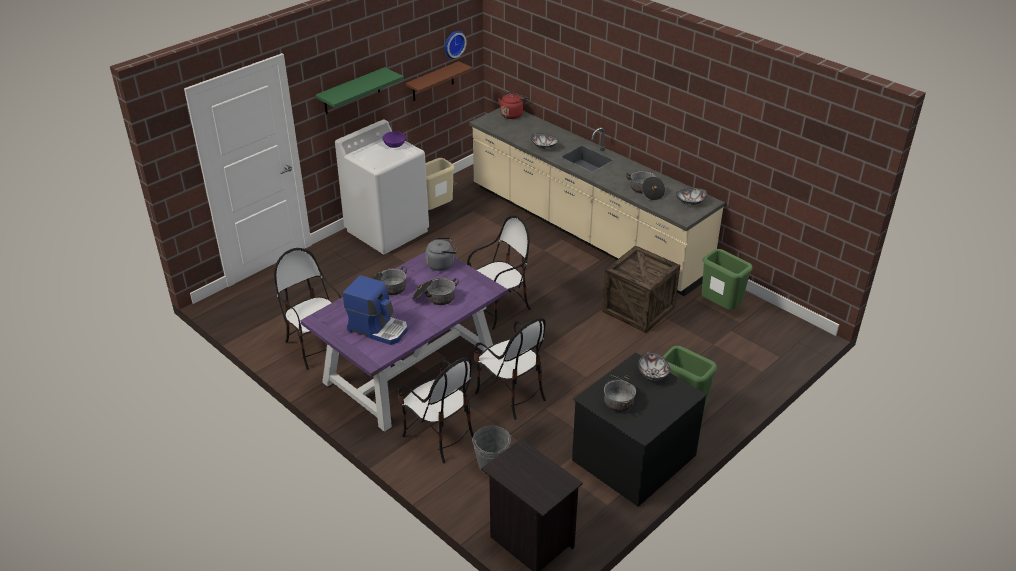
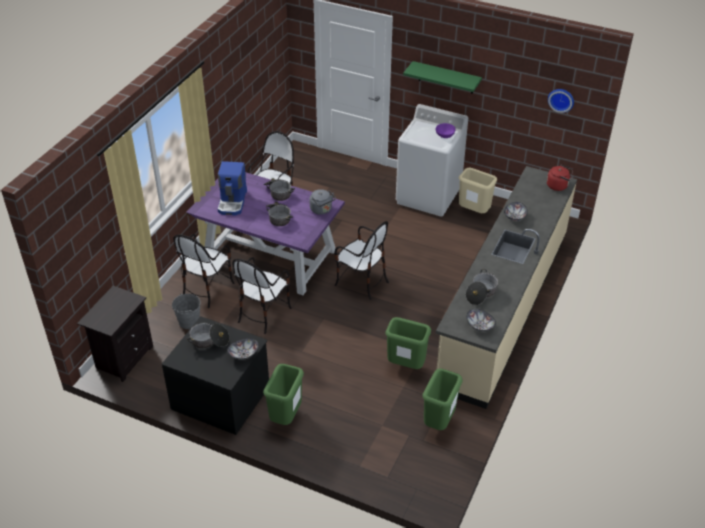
camera: 70 degrees right, 5 degrees up
(433, 82) = (530, 118): brown shelf -> none
(638, 309) = (406, 366): crate -> green trash can

